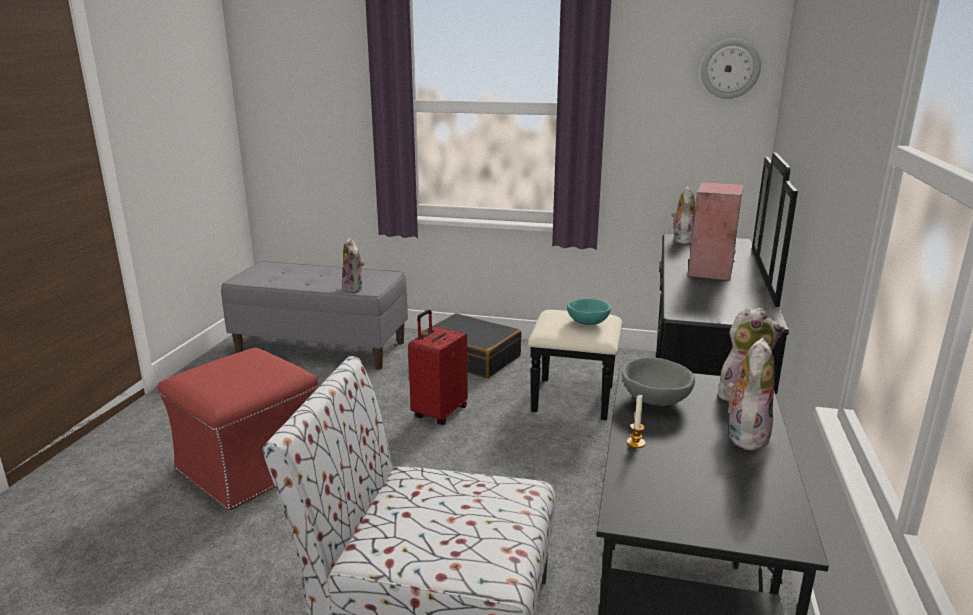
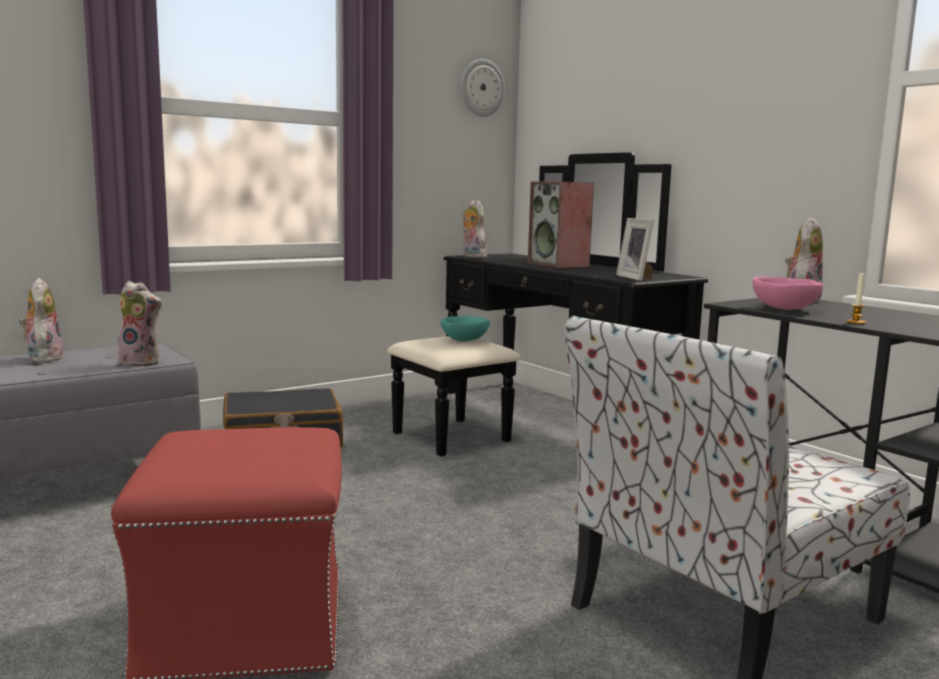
camera: 50 degrees left, 10 degrees down
(439, 412) = (357, 488): red suitcase -> none
(654, 400) = (784, 309): grey bowl -> pink bowl
(698, 311) = (636, 278): none -> picture frame
(745, 435) = (868, 310): plush toy -> plush toy (43, 358)

